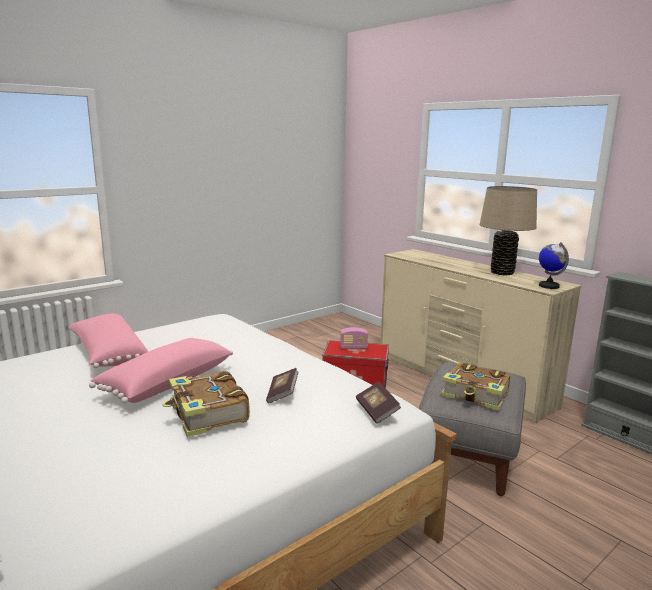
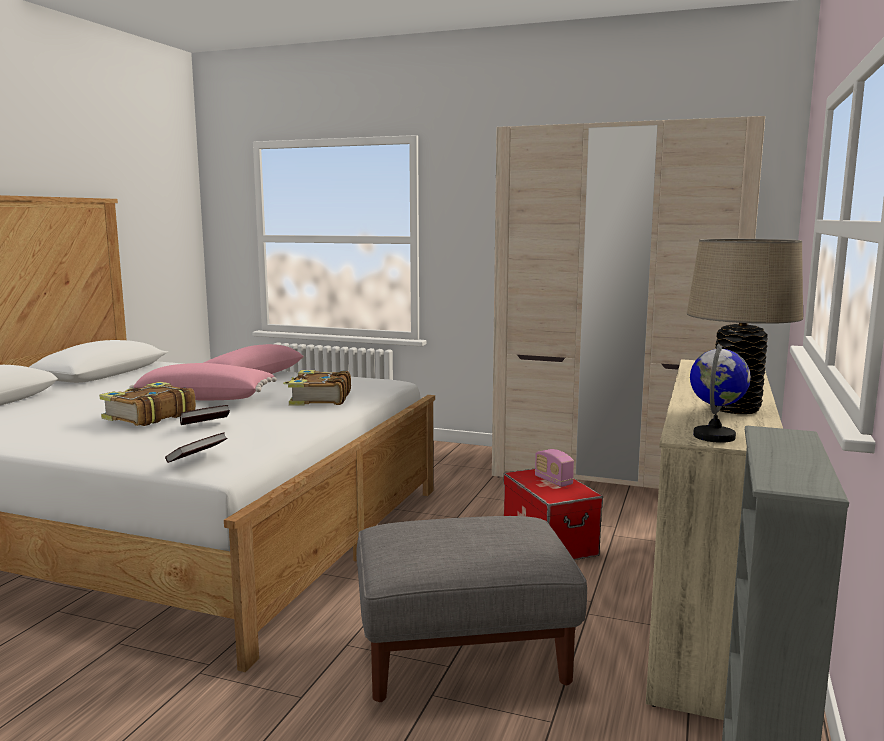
camera: 60 degrees right, 5 degrees down
(287, 339) = (612, 474): none -> beige wardrobe
(476, 395) = (427, 543): book -> book (319, 399)

